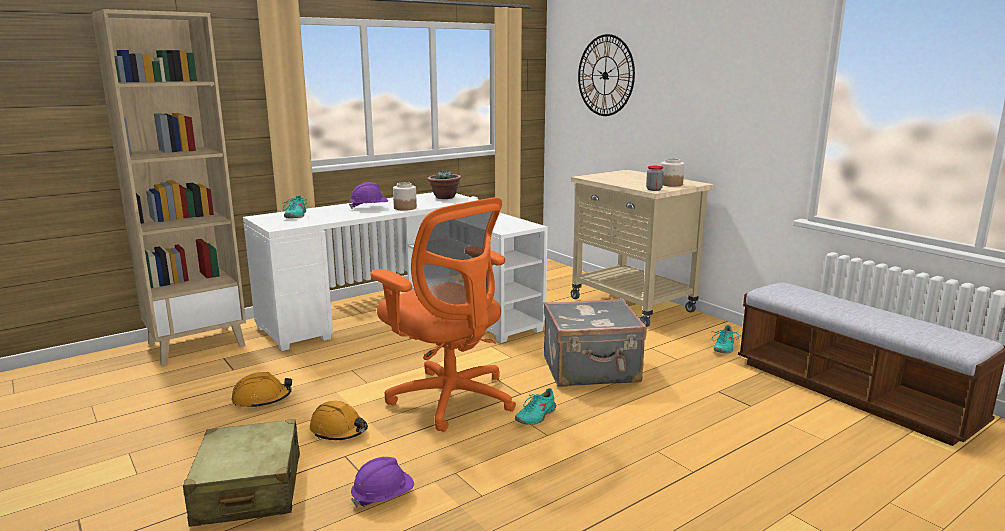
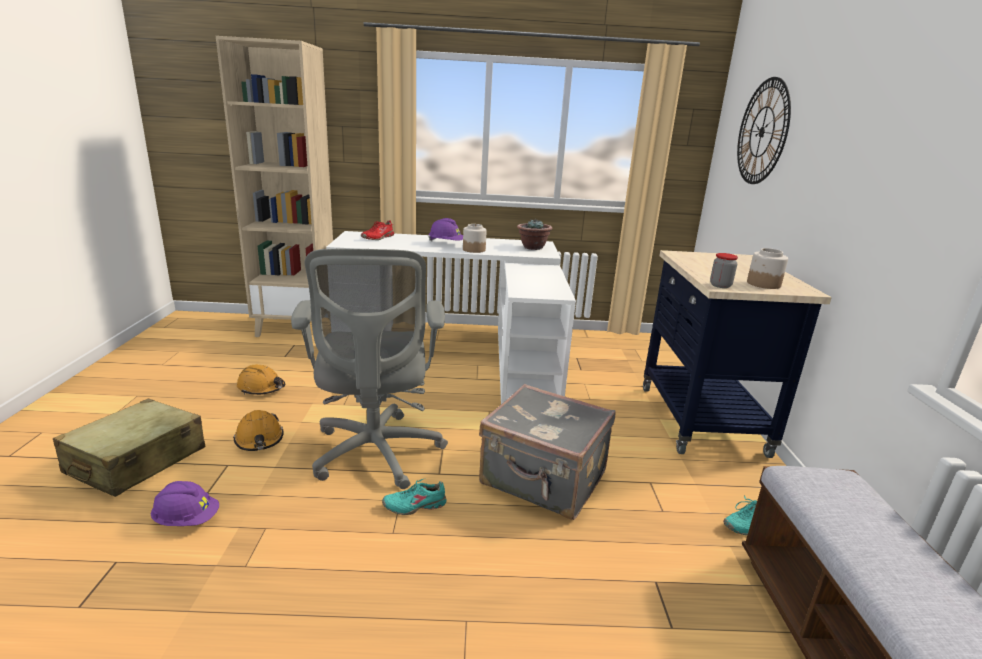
camera: 35 degrees right, 5 degrees up
(295, 216) = (378, 238): turquoise shoe -> red shoe
(445, 397) = (375, 446): orange office chair -> grey office chair
(632, 305) = (702, 421): beige cart -> blue cart

